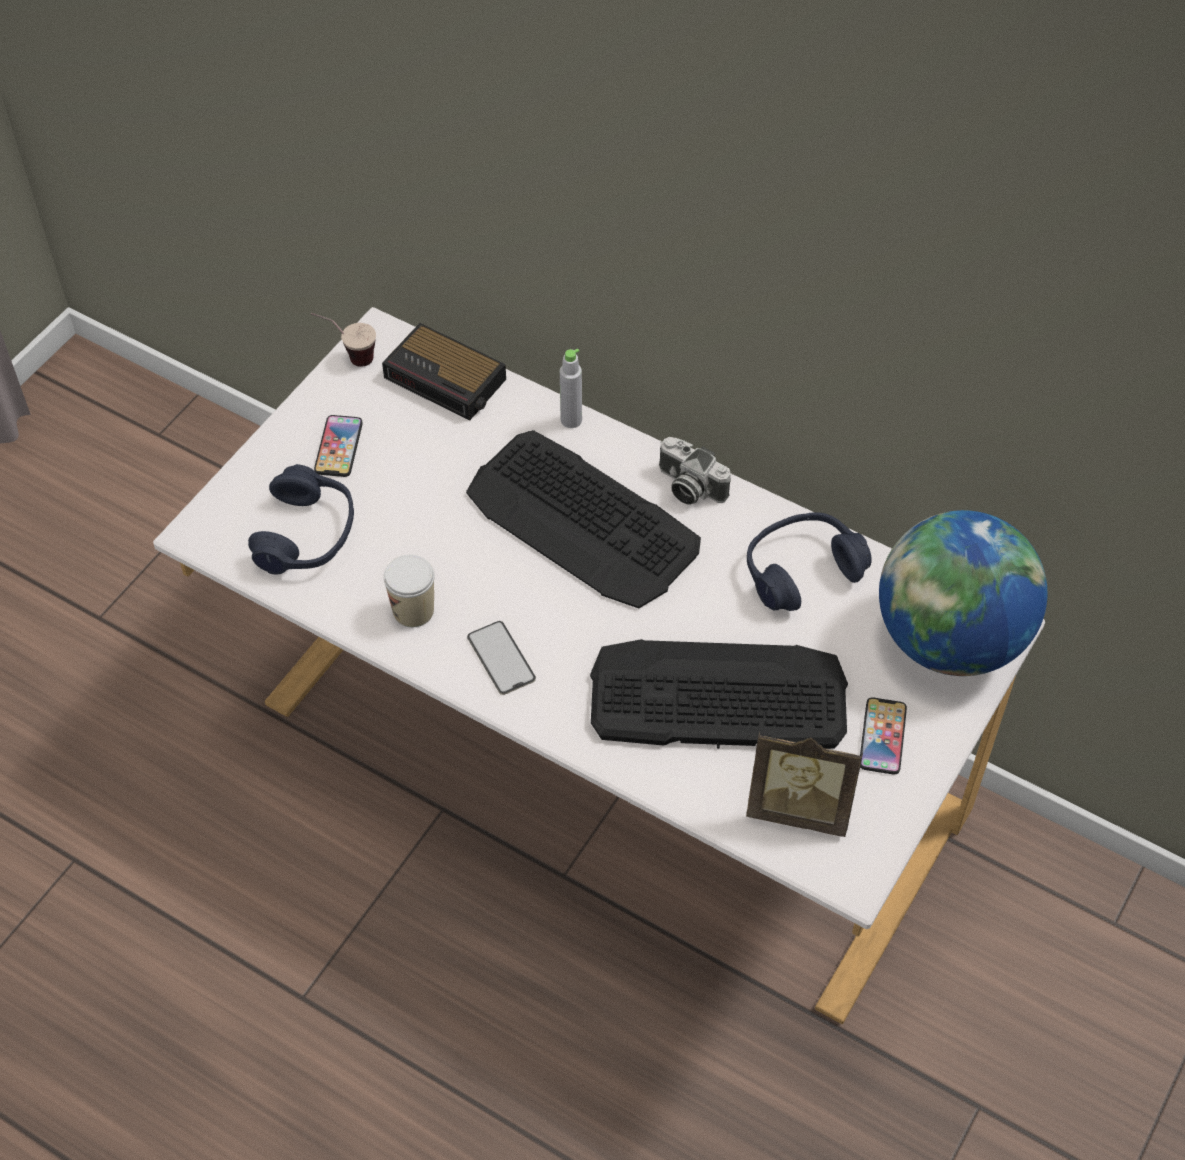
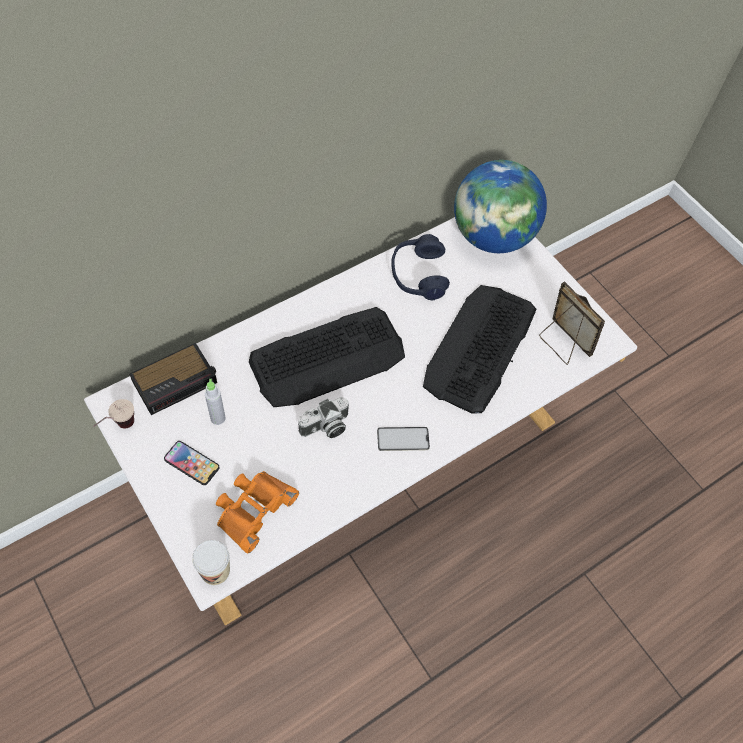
camera: 70 degrees left, 5 degrees up
(307, 535) = (253, 509): blue headphones -> orange binoculars
(413, 610) = (345, 471): cup -> cup (215, 571)
(571, 420) = (250, 331): grey bottle -> grey bottle (218, 418)
(688, 487) = (333, 298): camera -> camera (325, 427)
(799, 808) = (562, 344): picture frame -> picture frame turned 75 degrees counterclockwise
(882, 737) = (536, 290): phone -> none

